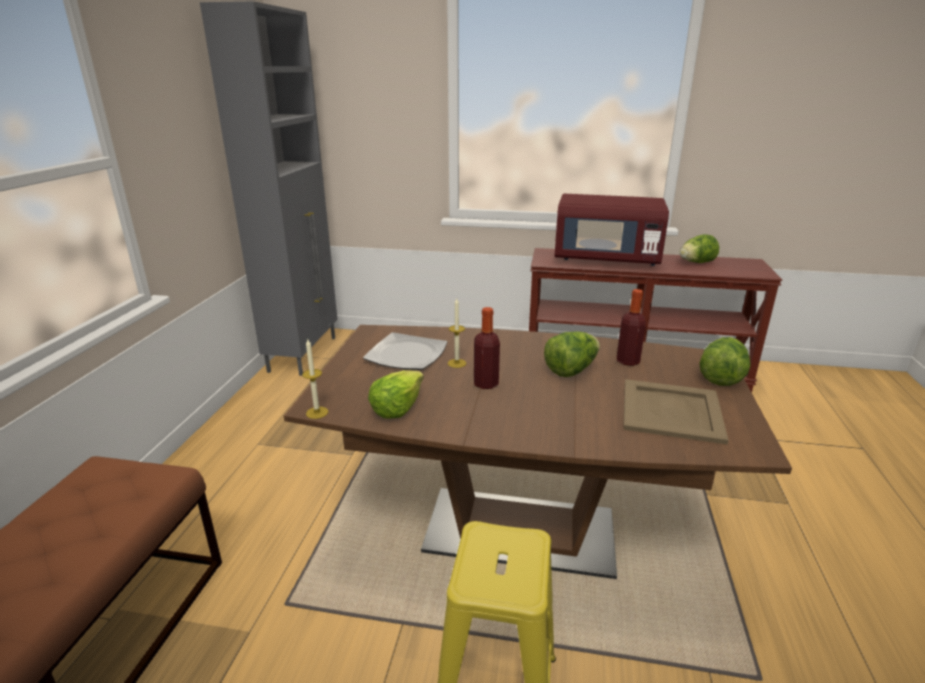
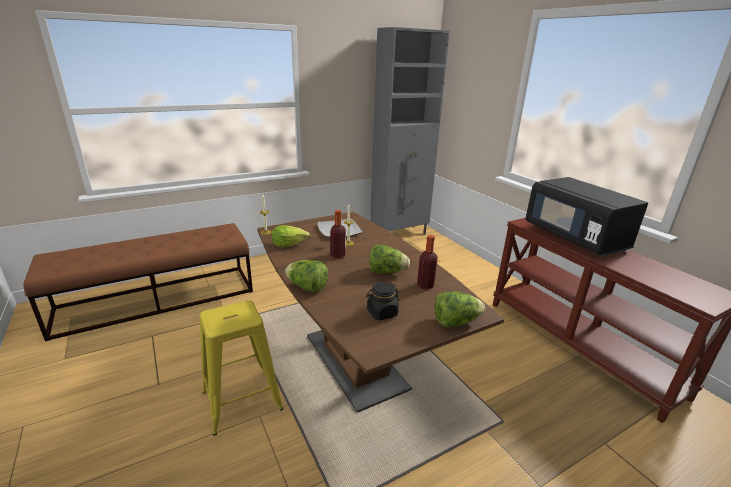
camera: 50 degrees right, 0 degrees up
(606, 259) = (575, 238): red microwave -> black microwave
(670, 410) = (382, 313): beige tray -> black jar
(696, 263) = (654, 270): lettuce -> lettuce (307, 287)

